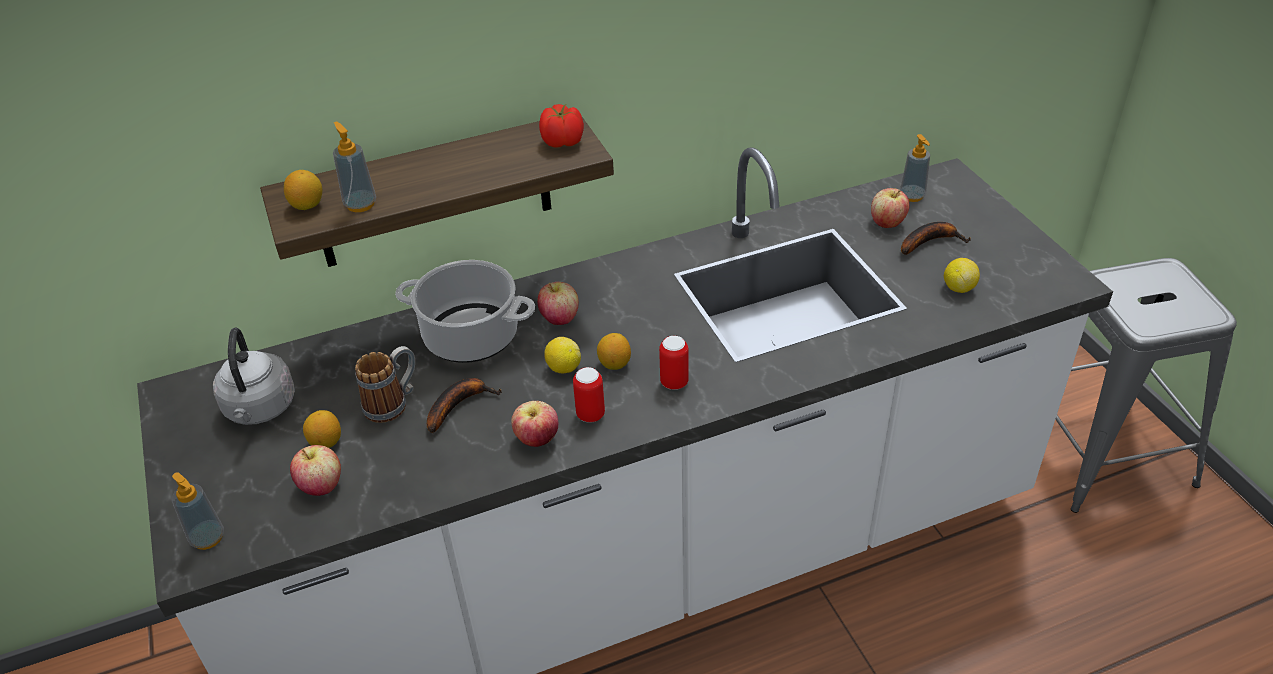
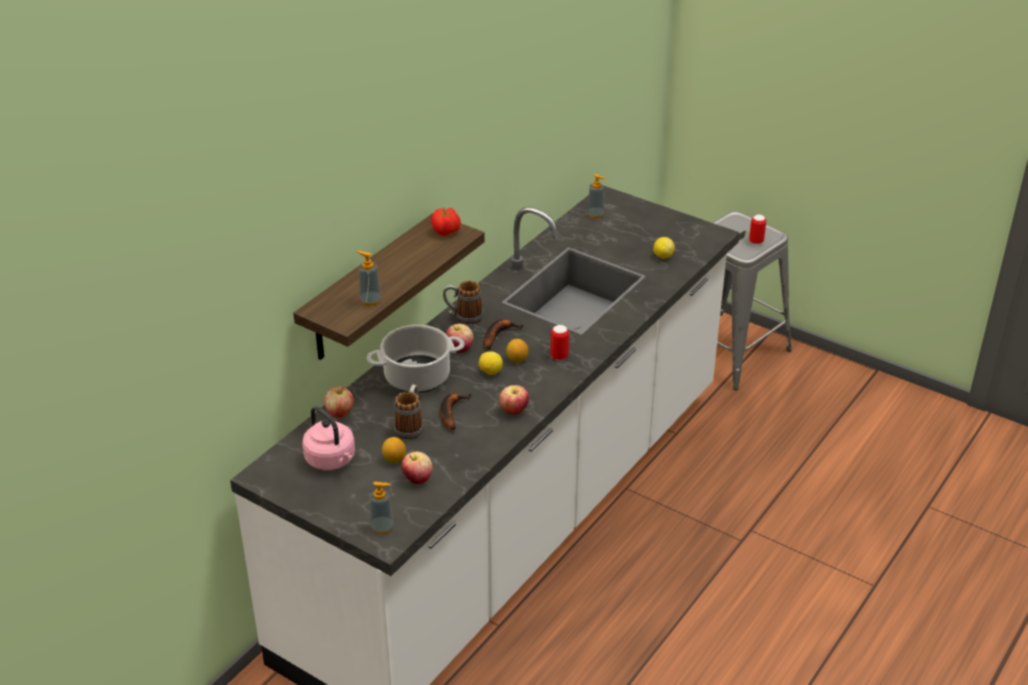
camera: 35 degrees left, 5 degrees down
(260, 409) = (332, 460): grey kettle -> pink kettle
(307, 205) = (338, 311): lemon -> none
(590, 415) = (530, 388): can -> can (756, 241)
(607, 276) = (463, 317): none -> mug
(887, 223) = (595, 234): apple -> apple (340, 413)
(930, 241) = (627, 237): banana -> banana (498, 335)

